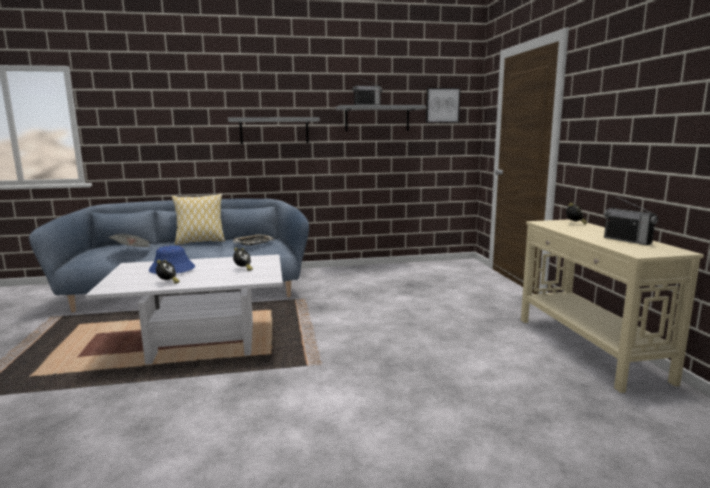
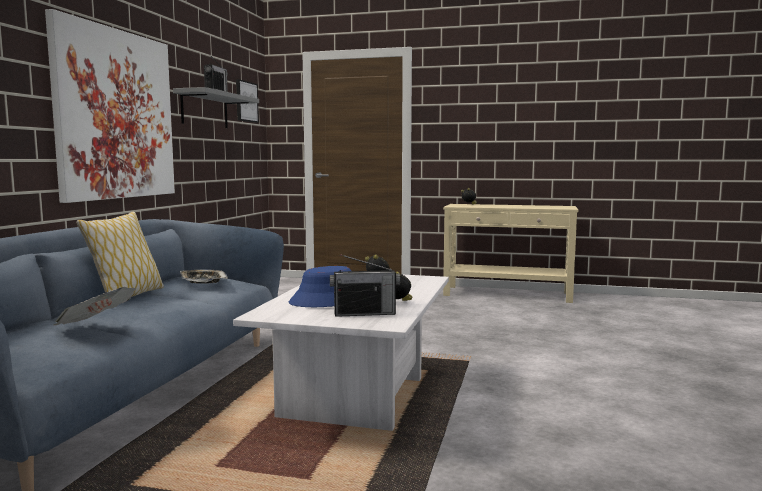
camera: 65 degrees left, 5 degrees down
(274, 130) = (116, 115): grey shelf -> picture
(627, 240) = (532, 206): radio -> radio (364, 313)

